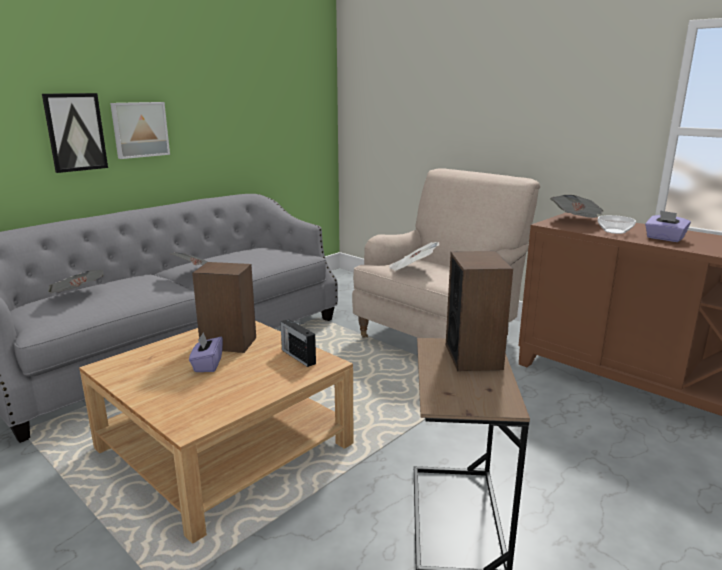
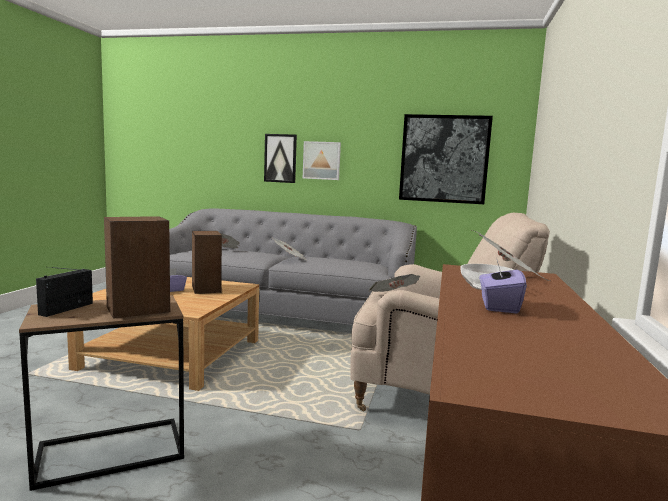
camera: 60 degrees right, 10 degrees down
(273, 114) = (444, 159): none -> picture
(298, 356) = (198, 304): radio -> radio (67, 308)

